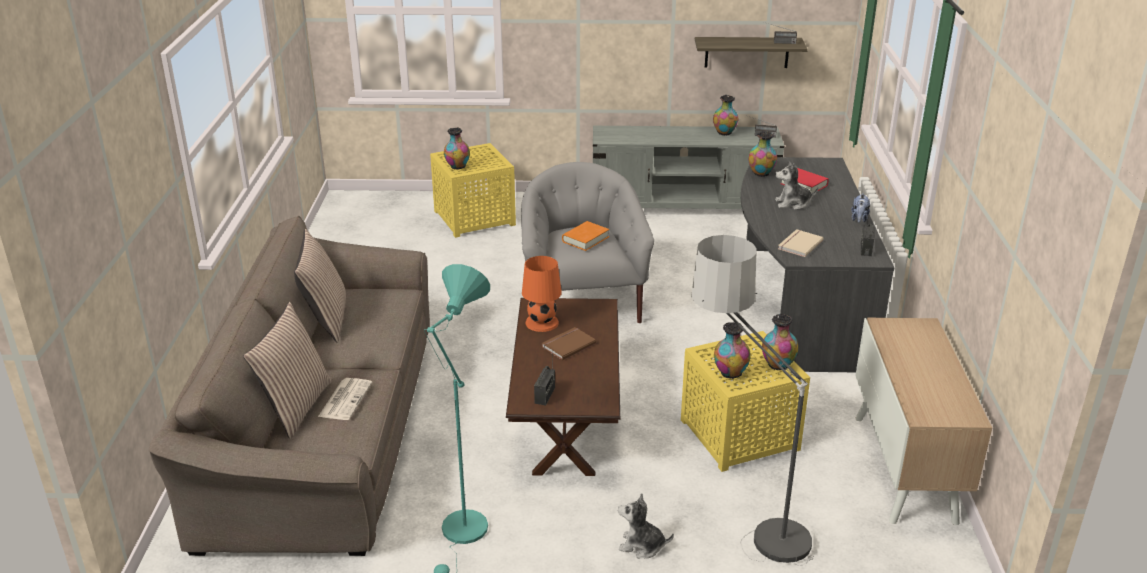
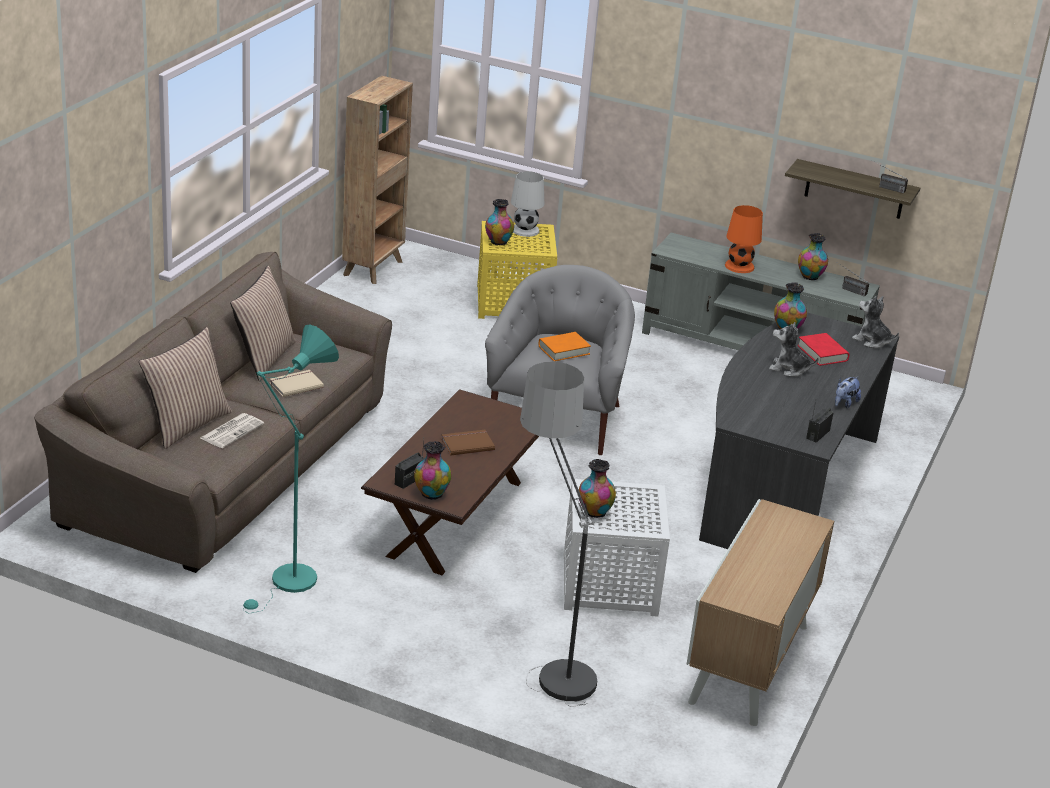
camera: 20 degrees right, 0 degrees up
(338, 219) = (374, 268): none -> brown bookcase
(471, 152) = (525, 230): none -> white table lamp
(542, 323) = (460, 417): orange table lamp -> orange table lamp (739, 266)
(642, 546) = (437, 643): plush toy -> plush toy (872, 341)
(738, 436) = (608, 585): yellow side table -> white side table
(777, 365) = (648, 519): vase -> vase (431, 494)
(799, 244) = (751, 410): beige book -> beige book (295, 384)

